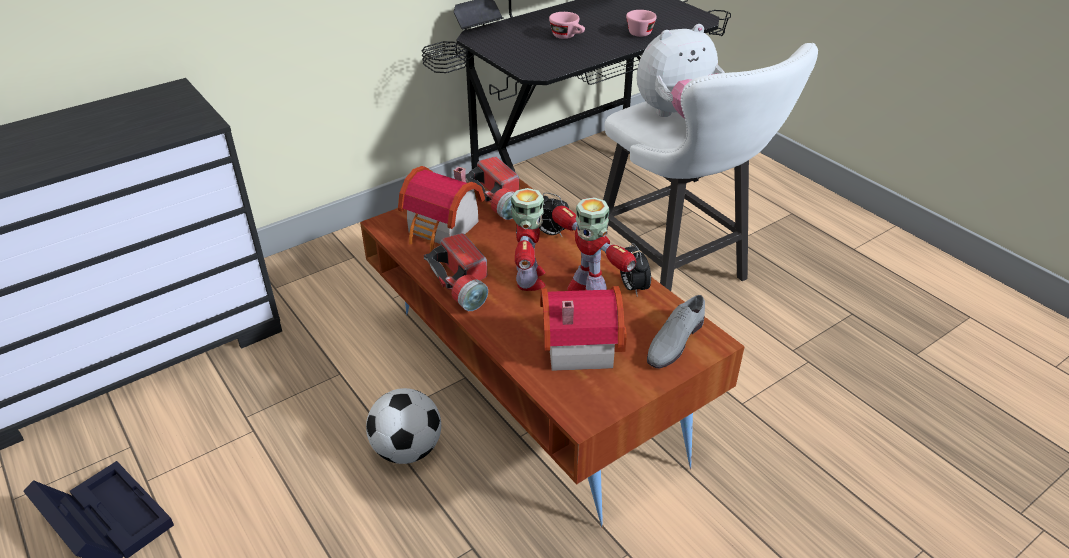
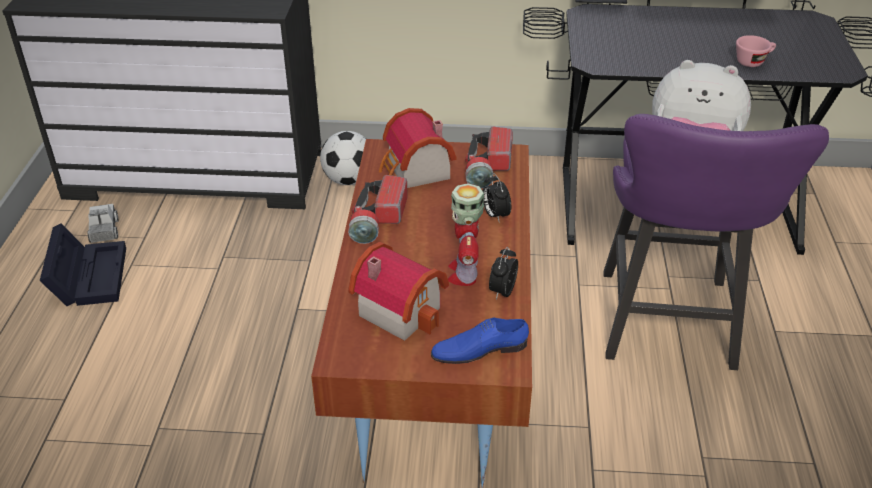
camera: 40 degrees right, 0 degrees up
(71, 466) = (104, 231): none -> toy truck
(407, 449) = (295, 340): football -> football (348, 180)
(529, 279) = (430, 242): toy robot -> none
(567, 36) = (671, 41): pink cup -> none
(674, 341) = (479, 349): grey shoe -> blue shoe
(679, 278) = (668, 333): white stool -> purple stool

